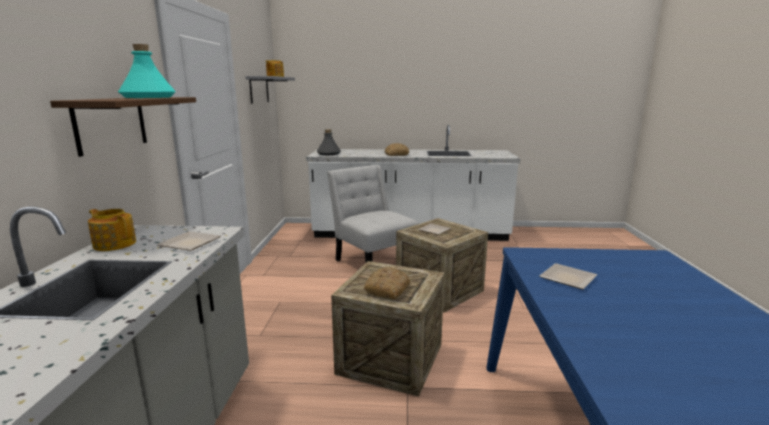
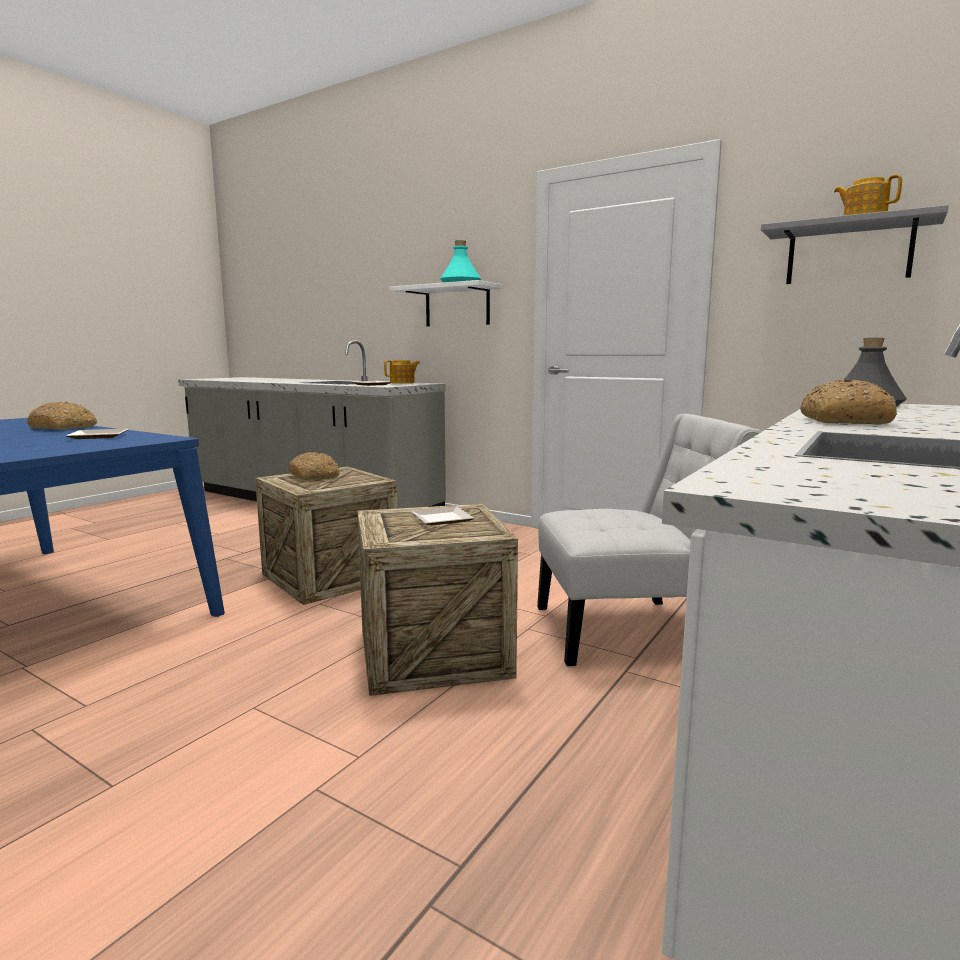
camera: 120 degrees right, 5 degrees down
(111, 124) = (457, 306): brown shelf -> white shelf
(595, 338) = (64, 427): none -> bread

